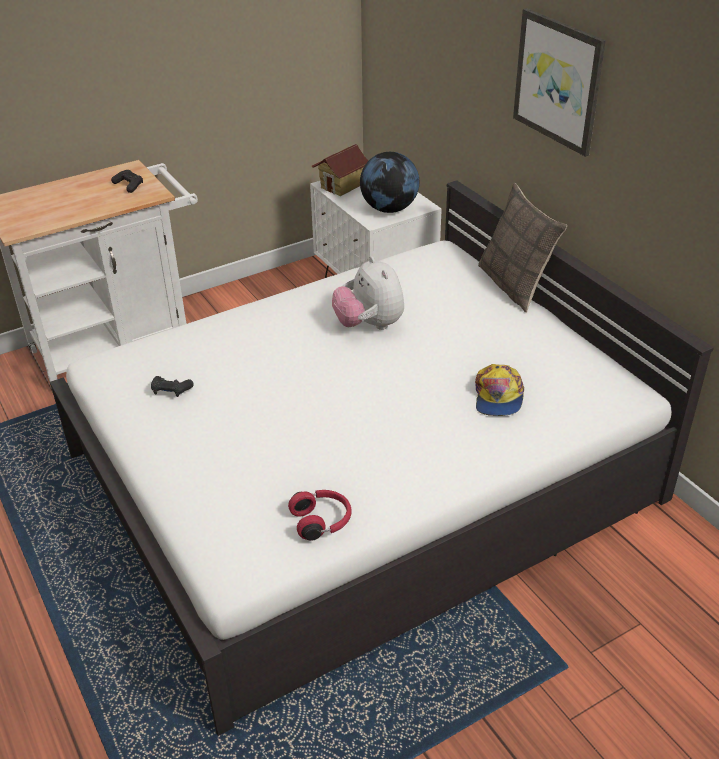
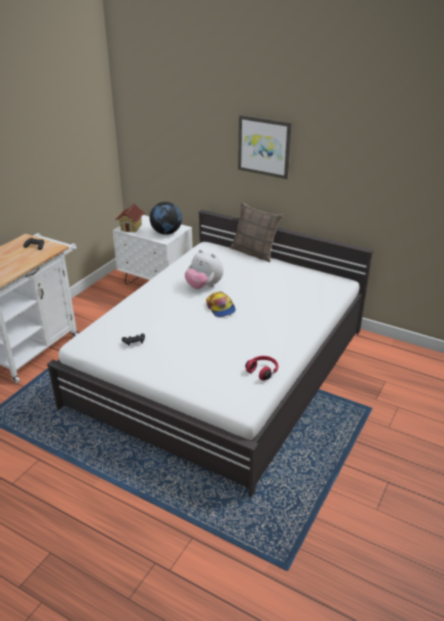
camera: 30 degrees left, 5 degrees down
(498, 397) = (290, 299): cap -> cap (221, 308)

